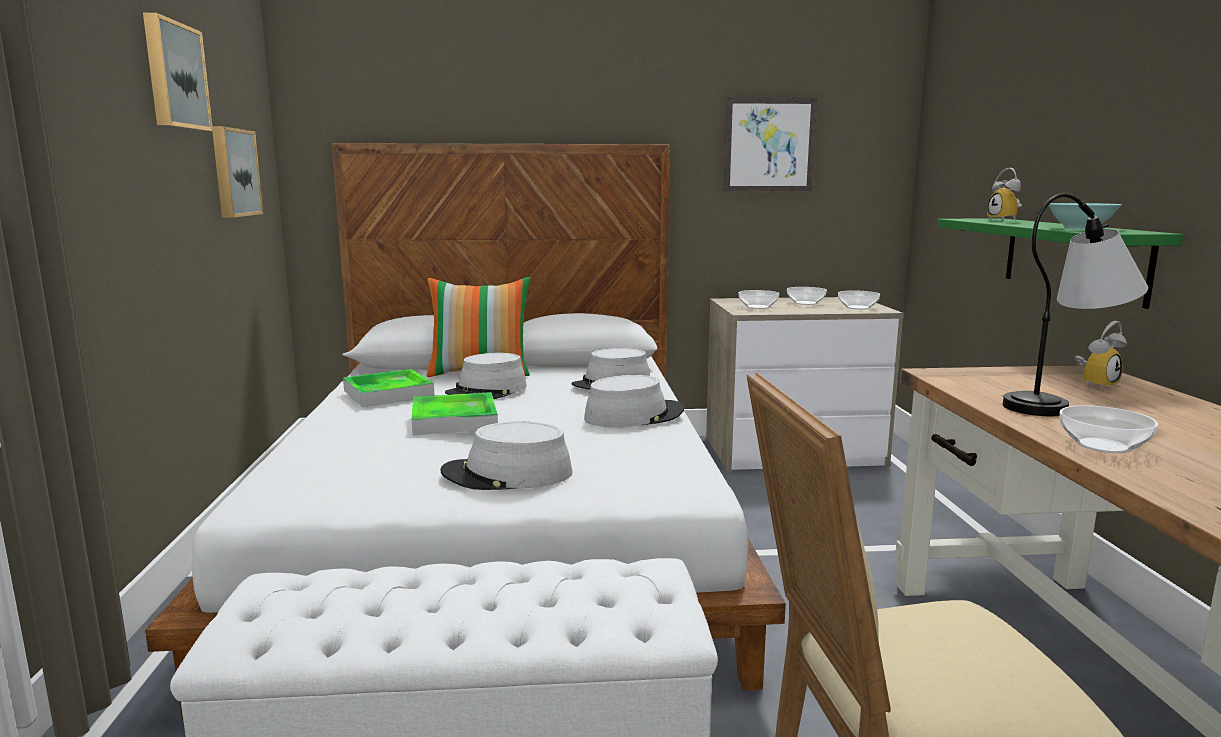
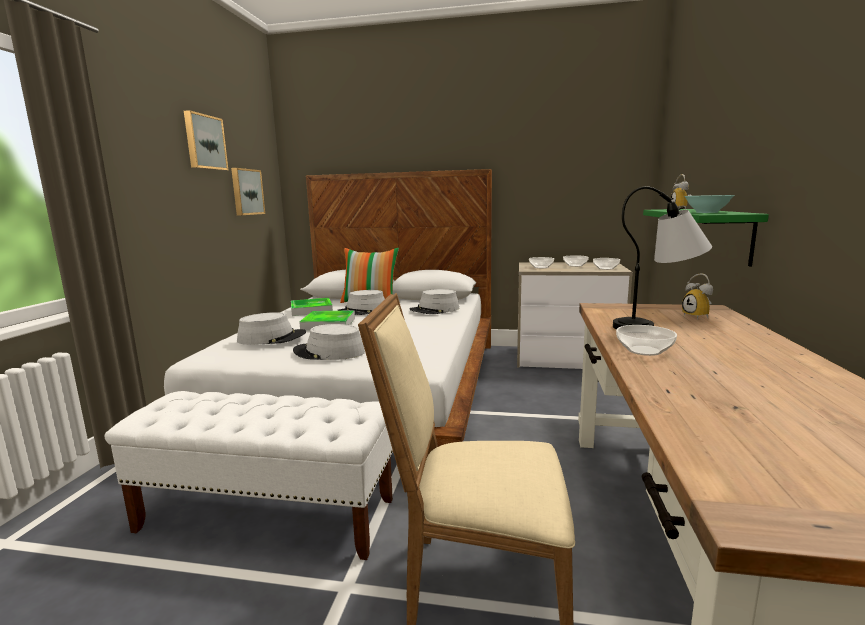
camera: 15 degrees right, 0 degrees up
(634, 415) = (429, 326): grey hat -> grey hat (272, 338)
(769, 145) = (556, 167): picture -> none
(1095, 385) = (699, 316): alarm clock -> alarm clock turned 90 degrees clockwise

